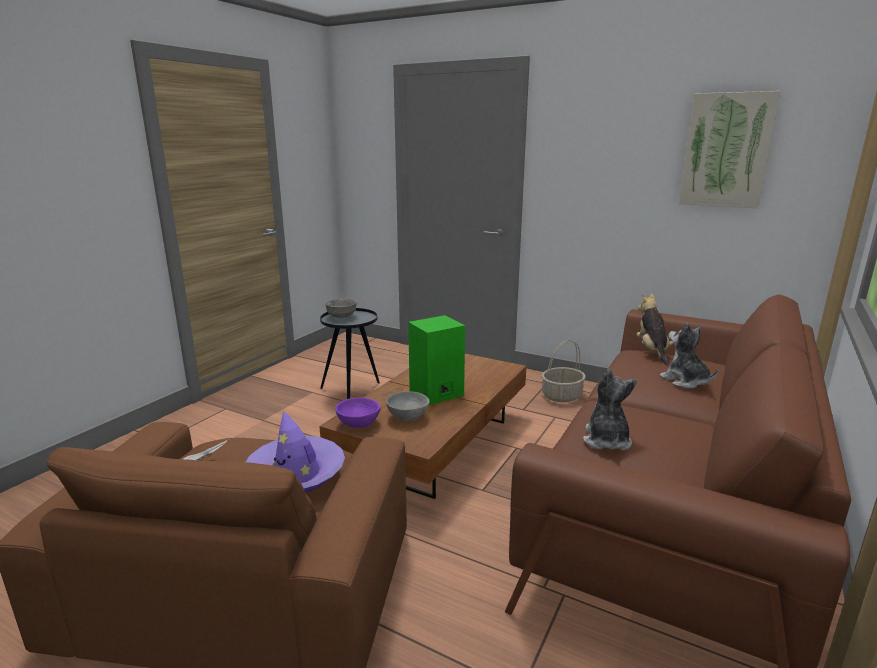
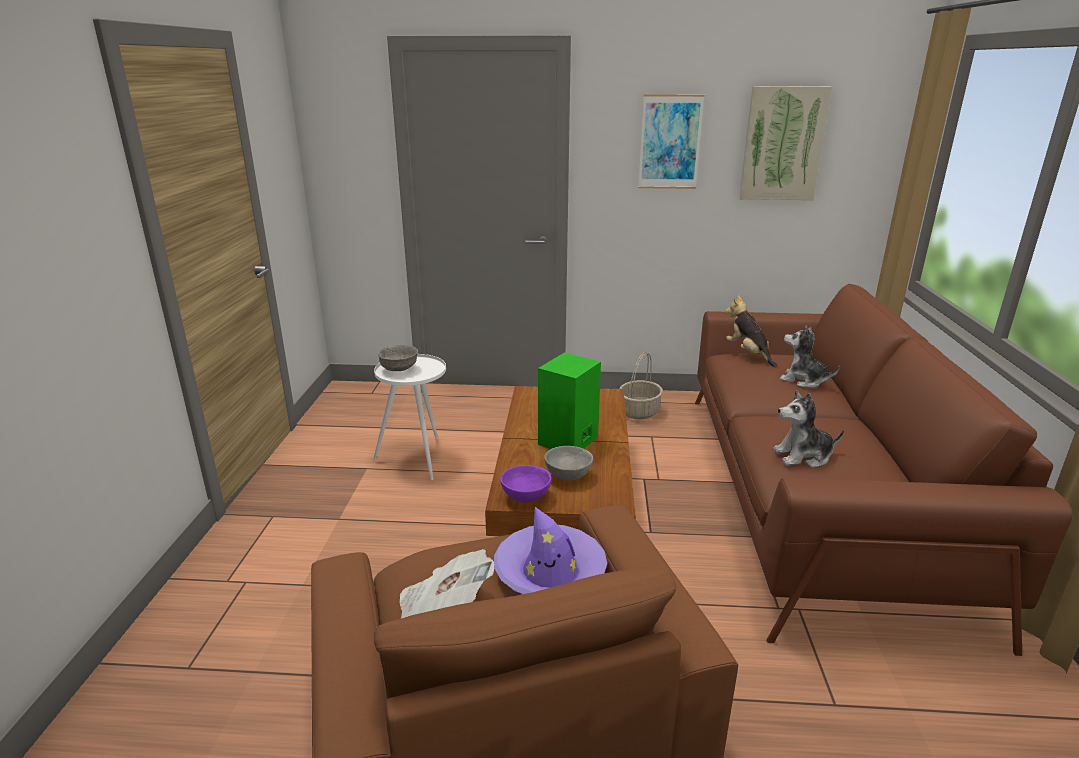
camera: 25 degrees left, 5 degrees up
(353, 393) = (418, 458): black side table -> white side table
(606, 440) = (803, 456): plush toy -> plush toy turned 75 degrees counterclockwise
(613, 148) = (670, 142): none -> picture

